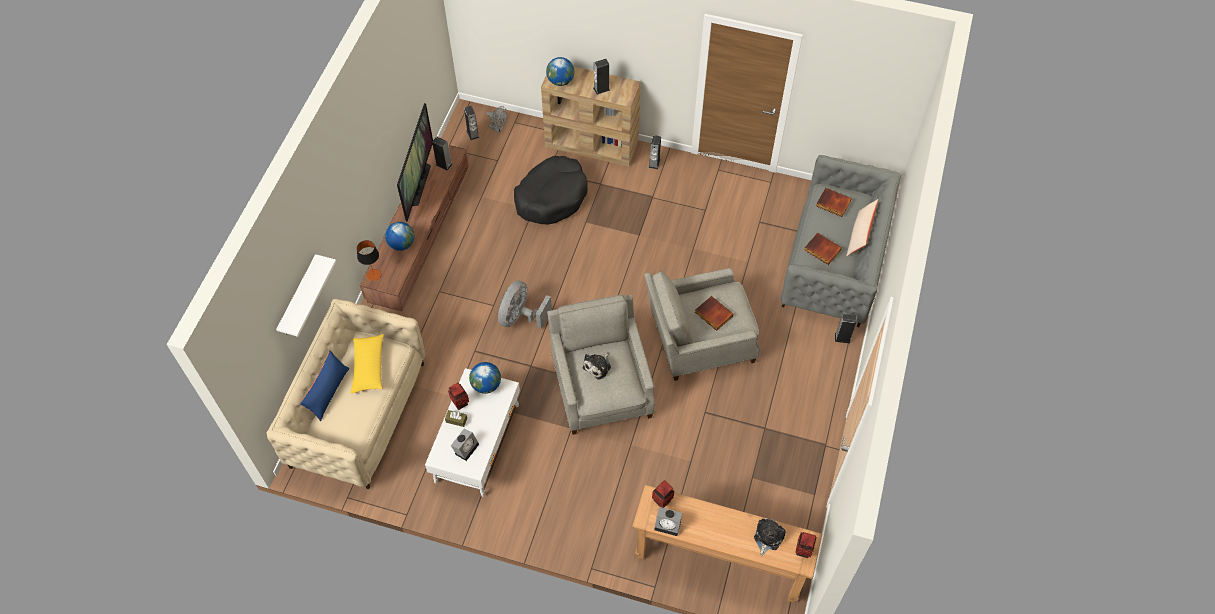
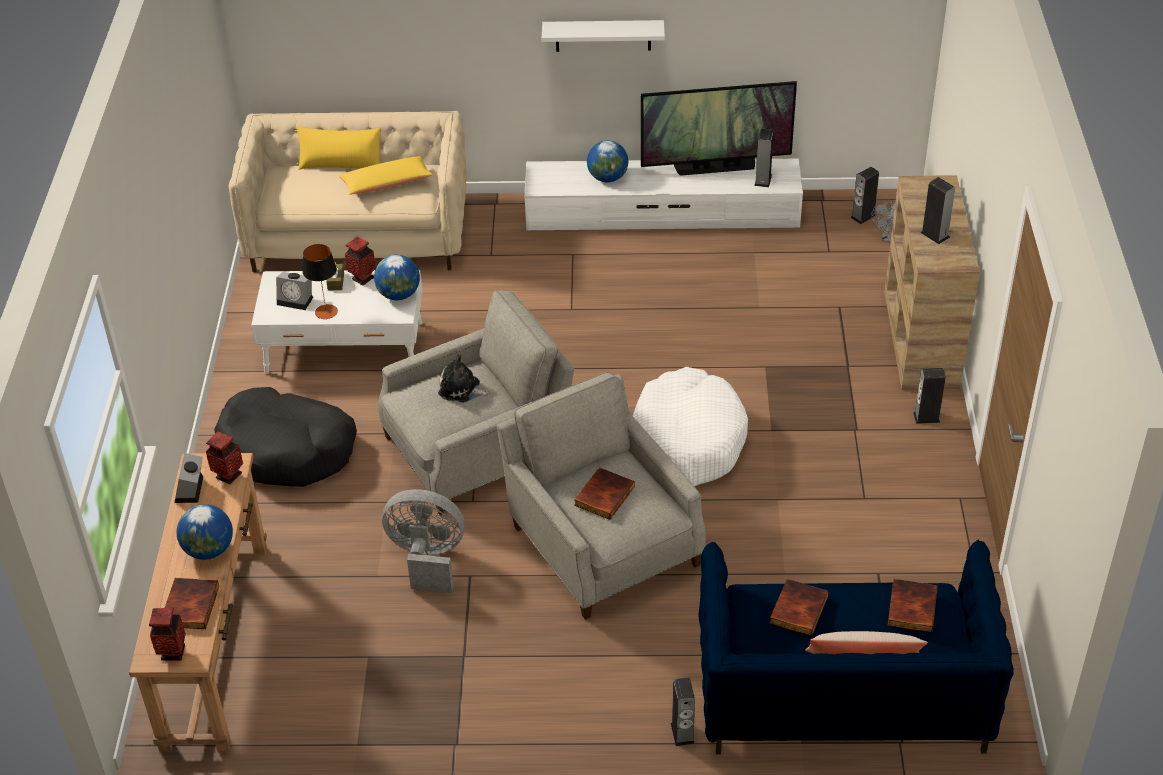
camera: 75 degrees right, 15 degrees down
(299, 297) = (398, 38): white shelf -> white shelf (603, 35)
(328, 392) = (341, 164): blue pillow -> yellow pillow
(374, 275) = (547, 168): table lamp -> table lamp (326, 312)
(418, 231) = (662, 211): brown tv stand -> white tv stand
(520, 317) = (562, 340): grey fan -> grey fan (427, 559)
(551, 197) = (793, 320): black dog bed -> black dog bed (288, 450)
(560, 81) = (922, 192): globe -> globe (209, 550)
(633, 277) = (687, 441): none -> white dog bed
(767, 537) = (189, 605): plush toy -> book
(833, 263) = (841, 693): grey sofa -> blue sofa

